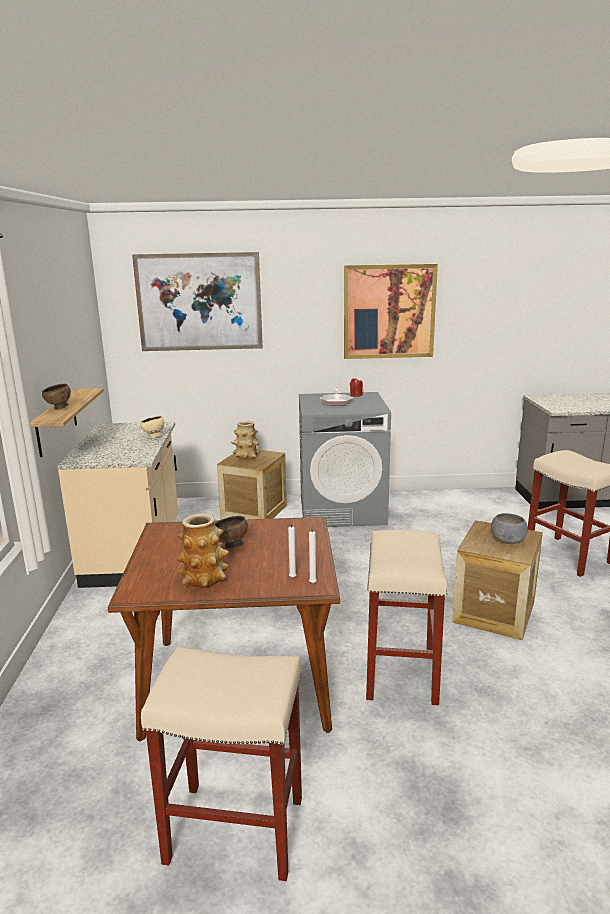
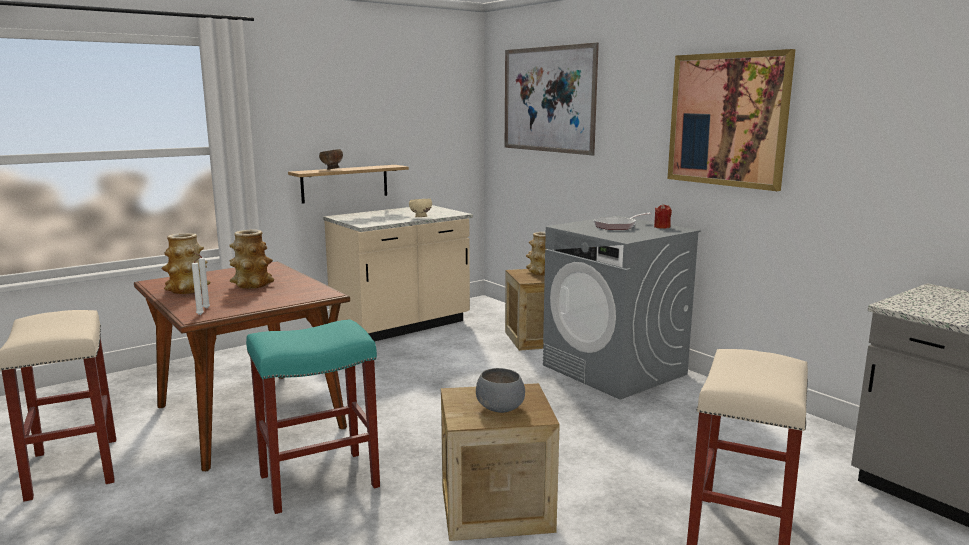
camera: 55 degrees right, 5 degrees down
(231, 546) = (252, 285): brown bowl -> vase
(402, 673) = (317, 482): beige stool -> turquoise stool

